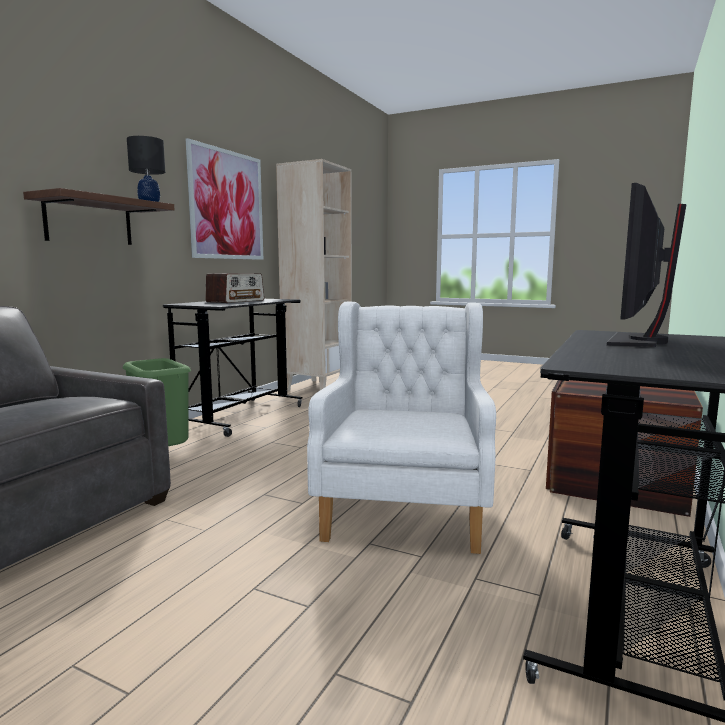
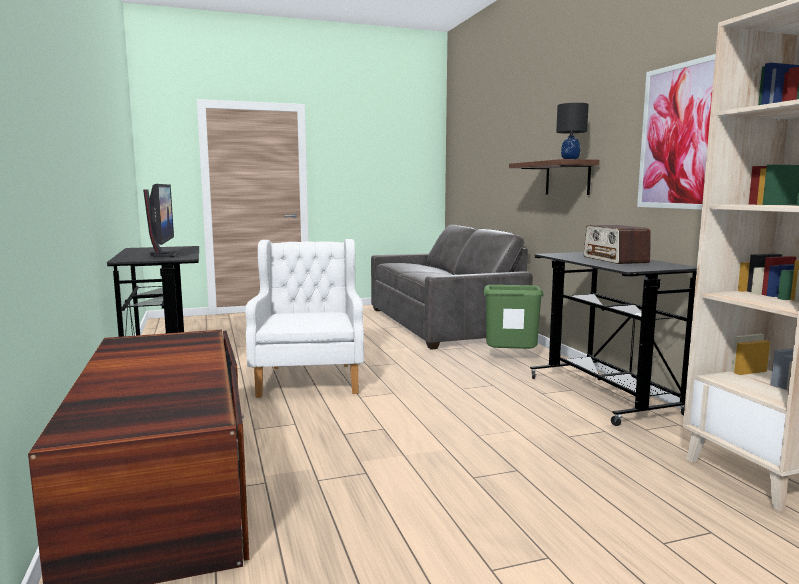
camera: 135 degrees right, 0 degrees up
(404, 509) = (309, 378): white armchair -> white armchair turned 150 degrees counterclockwise

